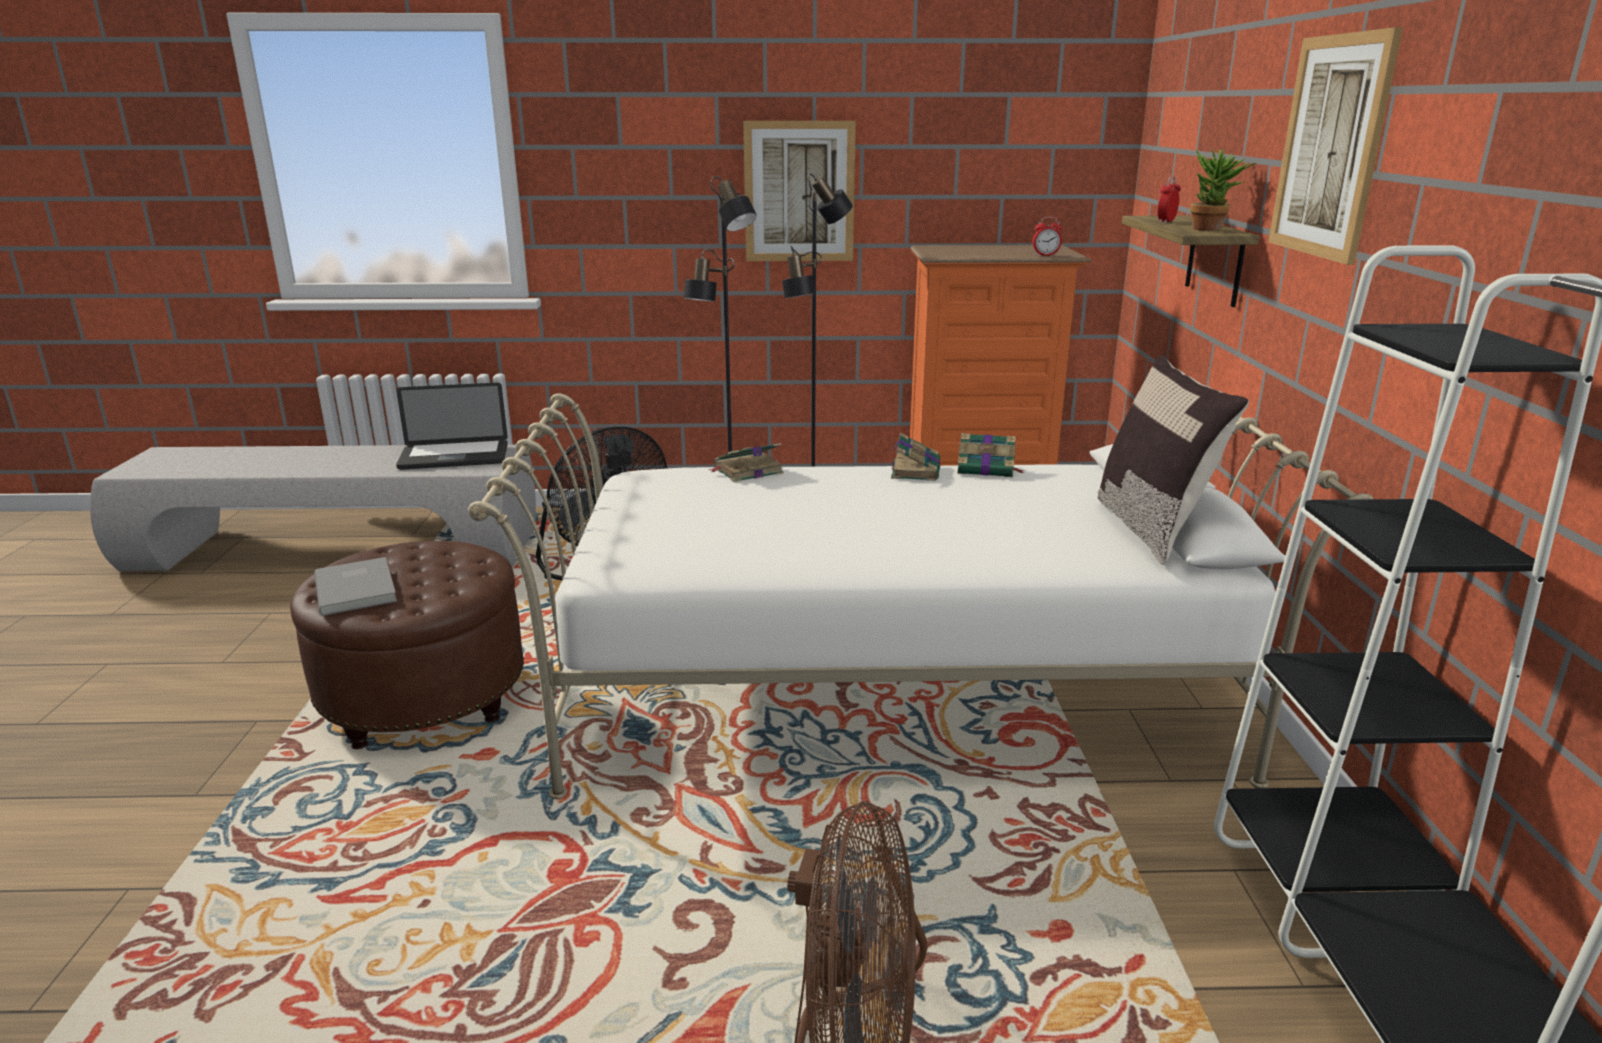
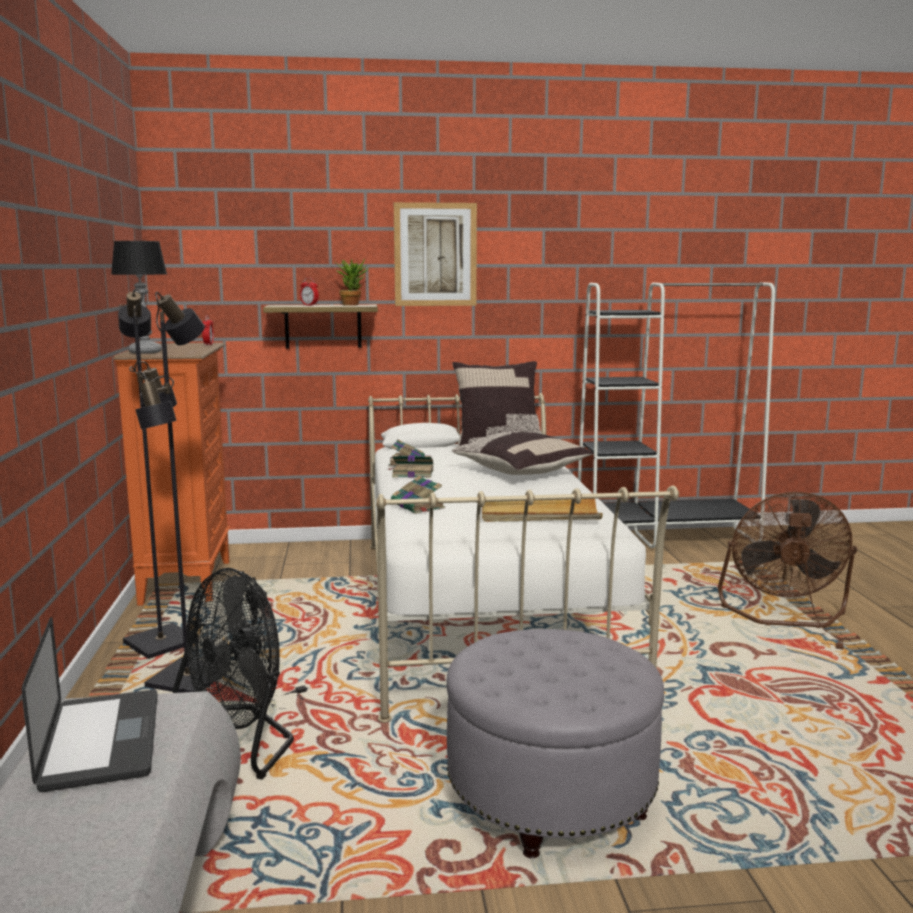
camera: 95 degrees left, 10 degrees down
(358, 588) = (592, 680): grey book -> none
(424, 701) = (550, 799): brown ottoman -> grey ottoman
(683, 526) = (539, 514): none -> beige tray
(799, 192) = (64, 313): picture -> none
(932, 531) = (521, 471): none -> pillow
(947, 248) = (145, 352): none -> table lamp

